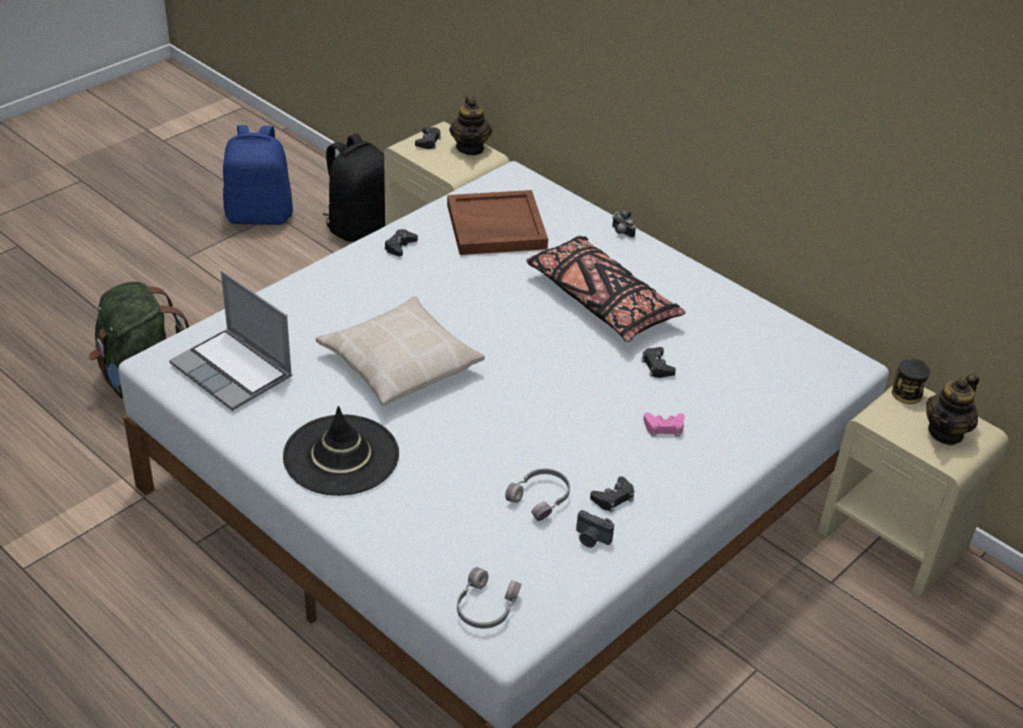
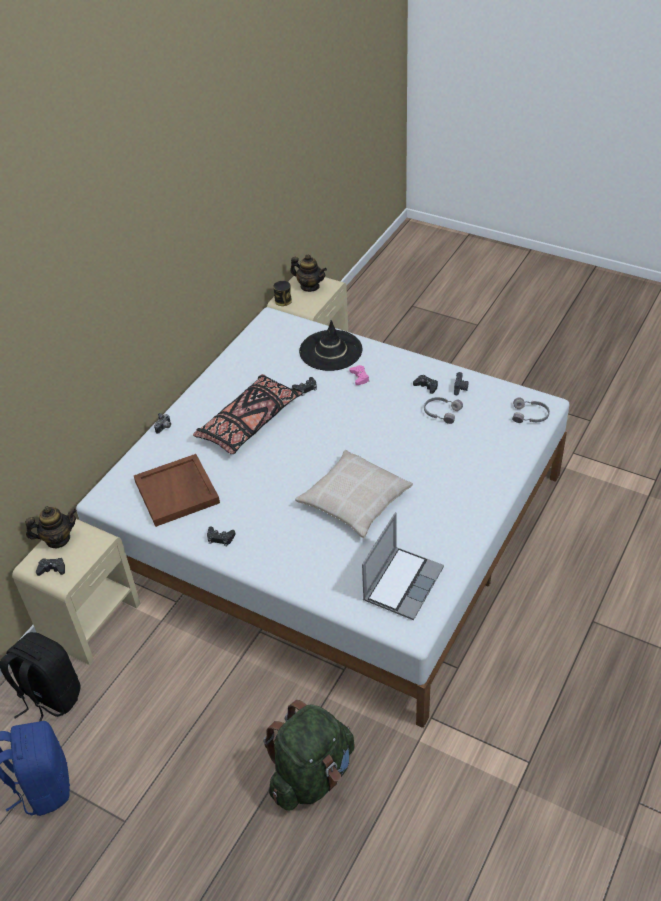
camera: 100 degrees left, 5 degrees up
(341, 456) = (453, 502): black hat -> black hat (330, 351)

